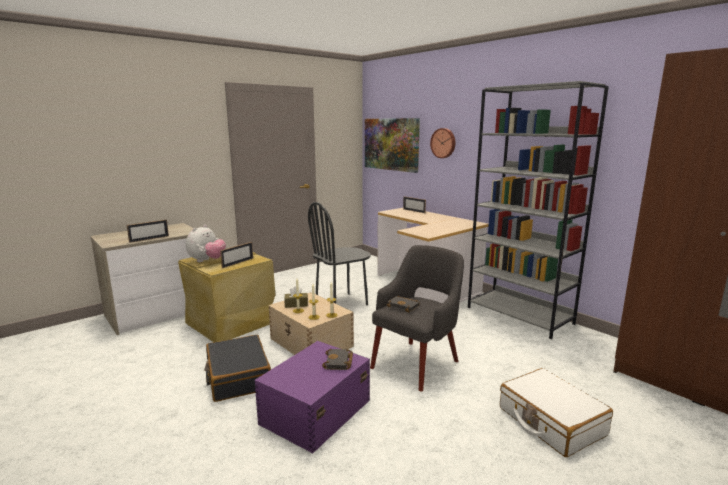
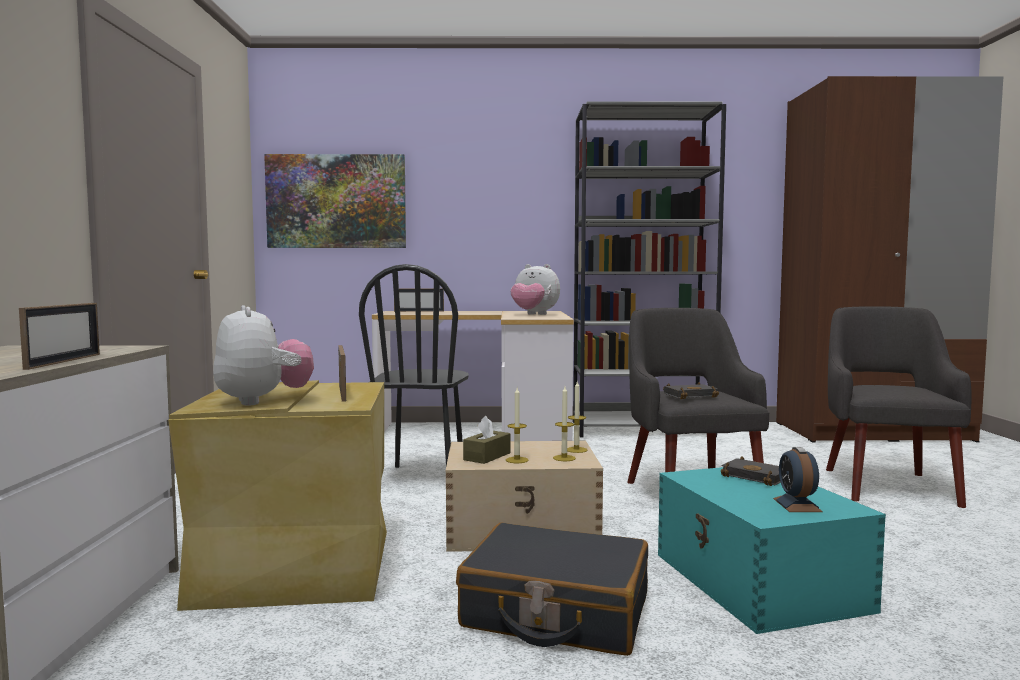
camera: 50 degrees left, 10 degrees down
(299, 381) = (797, 505): none -> alarm clock
(314, 412) = (759, 582): purple storage box -> turquoise storage box
(441, 227) = (534, 314): none -> plush toy
(443, 143) = (459, 195): wall clock -> none
(550, 421) = (888, 486): white suitcase -> grey armchair

